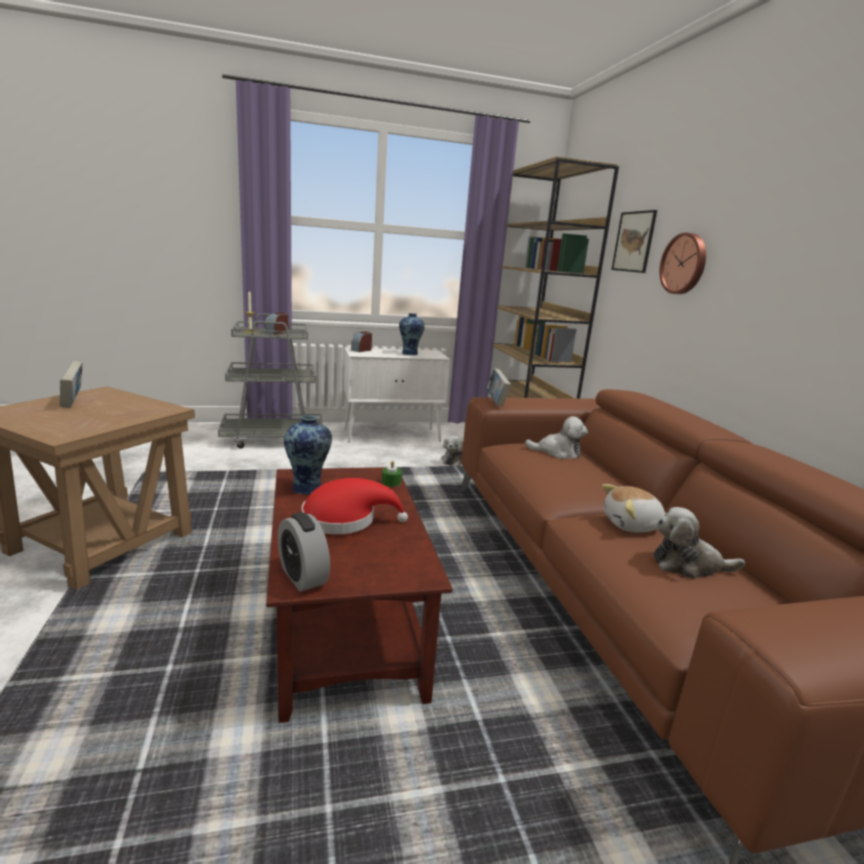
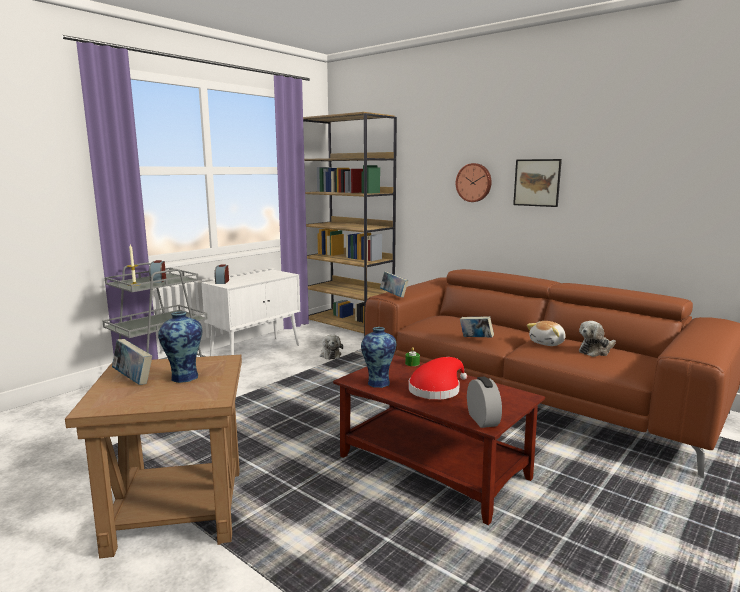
camera: 35 degrees left, 5 degrees down
(303, 576) = (482, 420): alarm clock -> alarm clock turned 120 degrees counterclockwise
(410, 353) = (263, 276): vase -> vase (184, 377)
(538, 484) = (476, 339): none -> book
(557, 452) = (449, 319): plush toy -> none
(634, 242) = (423, 169): picture -> picture (537, 182)

